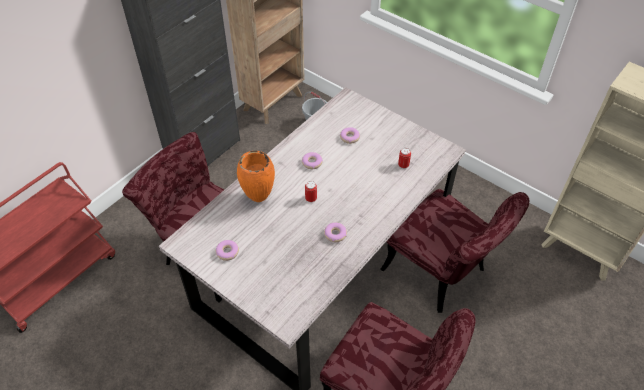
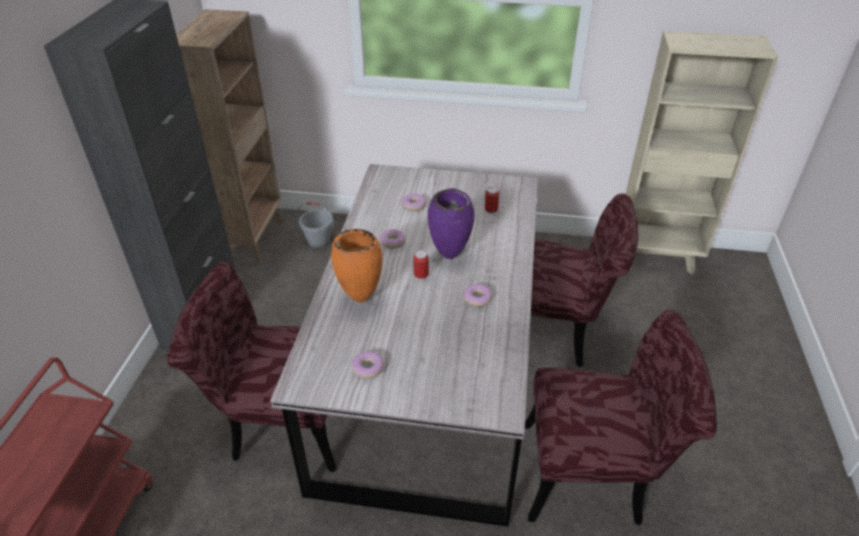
camera: 30 degrees left, 10 degrees down
(343, 191) = (450, 256): none -> purple vase

